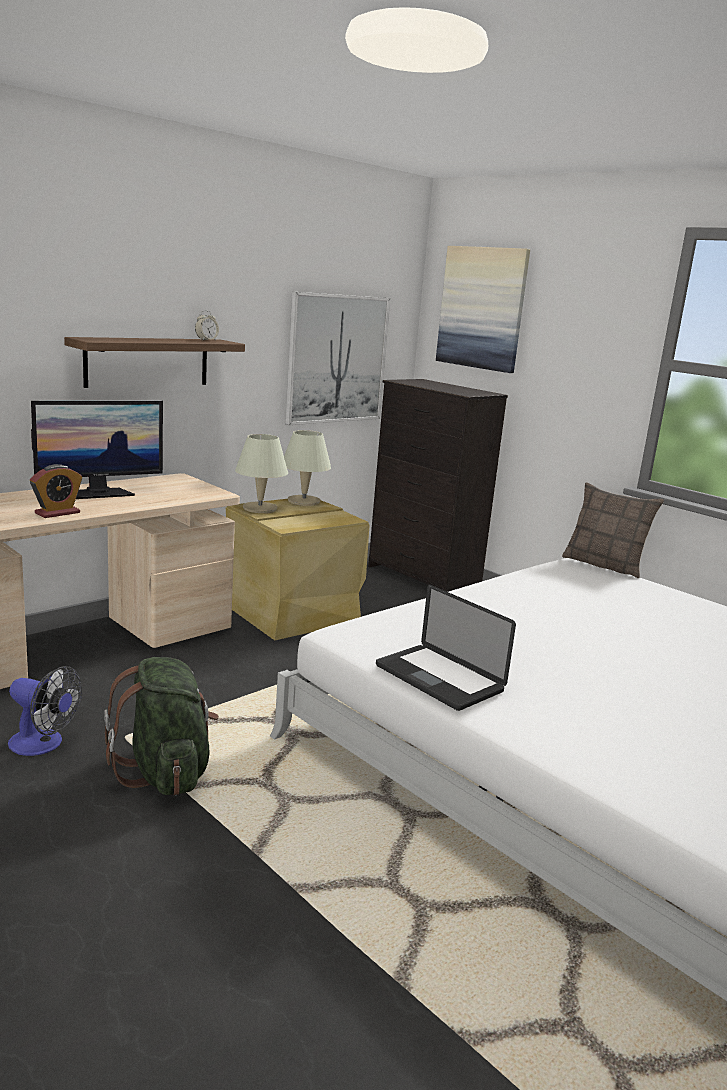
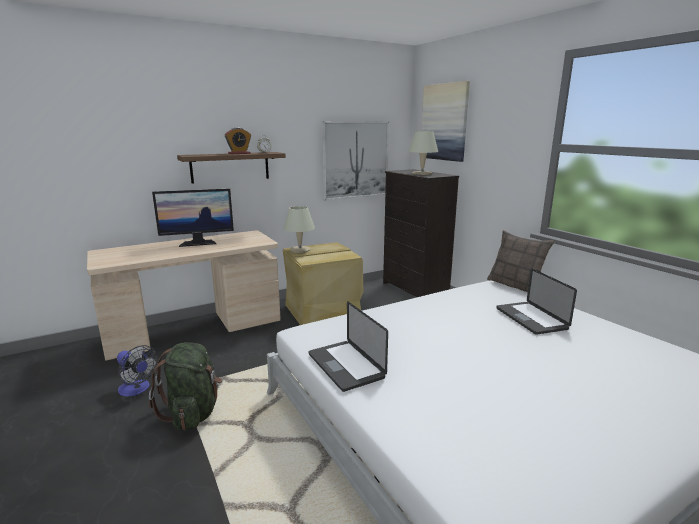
camera: 15 degrees right, 0 degrees up
(57, 513) = (163, 255): alarm clock -> alarm clock (239, 153)
(303, 501) = (330, 245): beige table lamp -> beige table lamp (422, 173)
(648, 610) = (531, 318): none -> laptop

